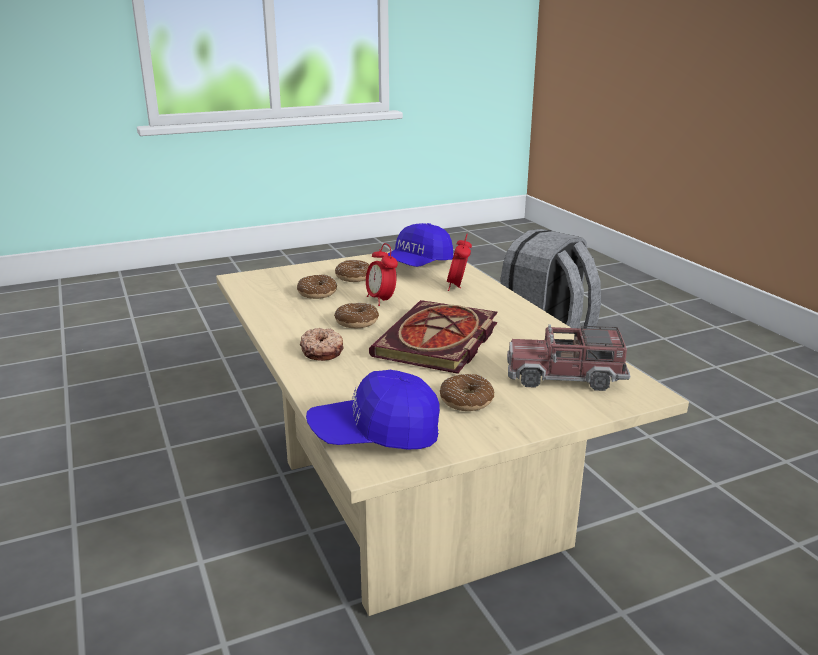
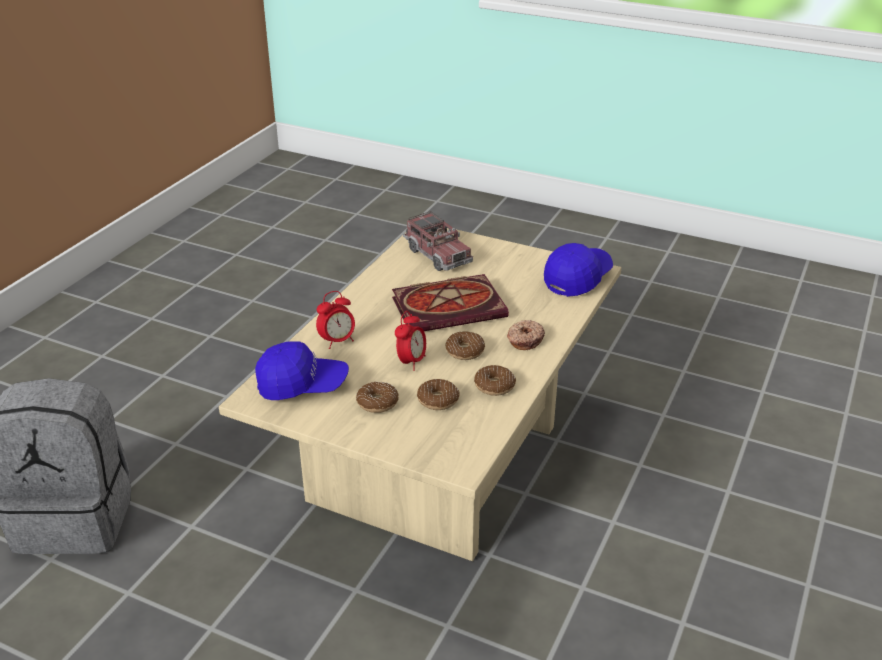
camera: 130 degrees left, 10 degrees up
(375, 436) = (577, 279): blue cap -> blue cap turned 90 degrees counterclockwise
(466, 400) = (508, 270): donut -> donut (494, 386)

